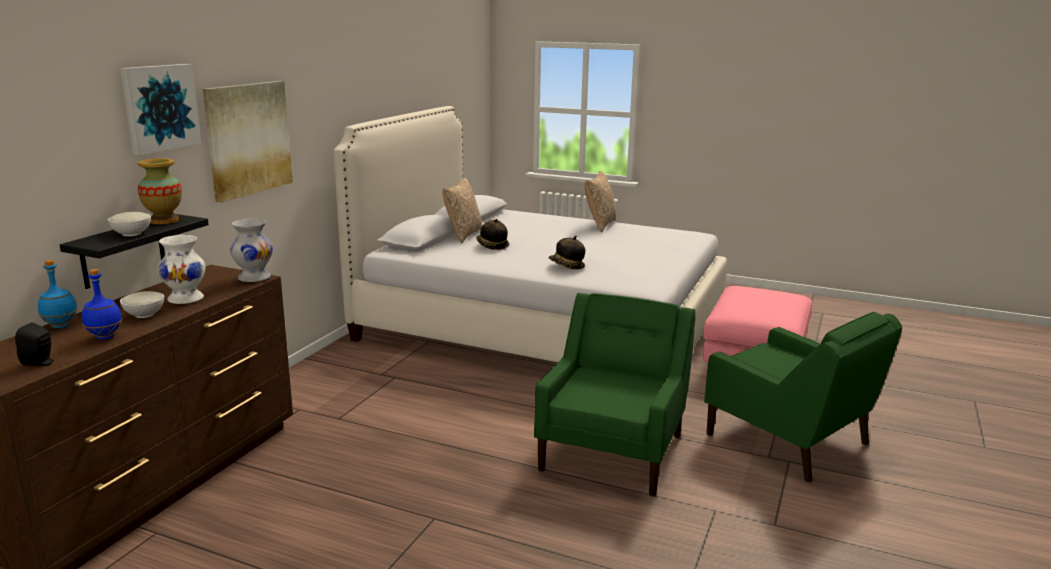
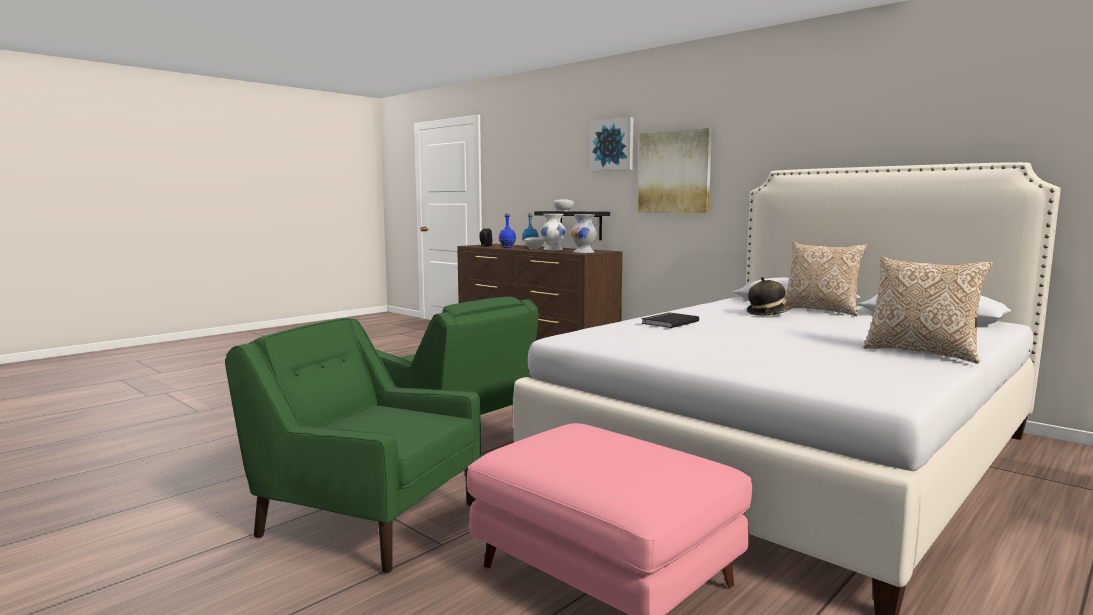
camera: 110 degrees right, 10 degrees down
(164, 220) = (590, 211): vase -> none
(566, 266) = (668, 322): hat -> black book
(789, 441) = (367, 519): green armchair -> green armchair turned 45 degrees clockwise

